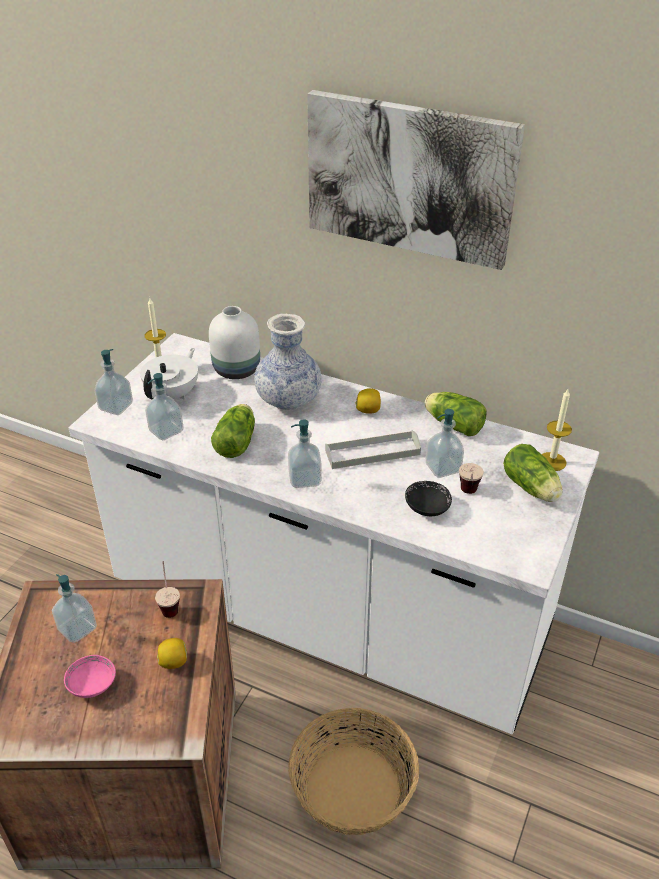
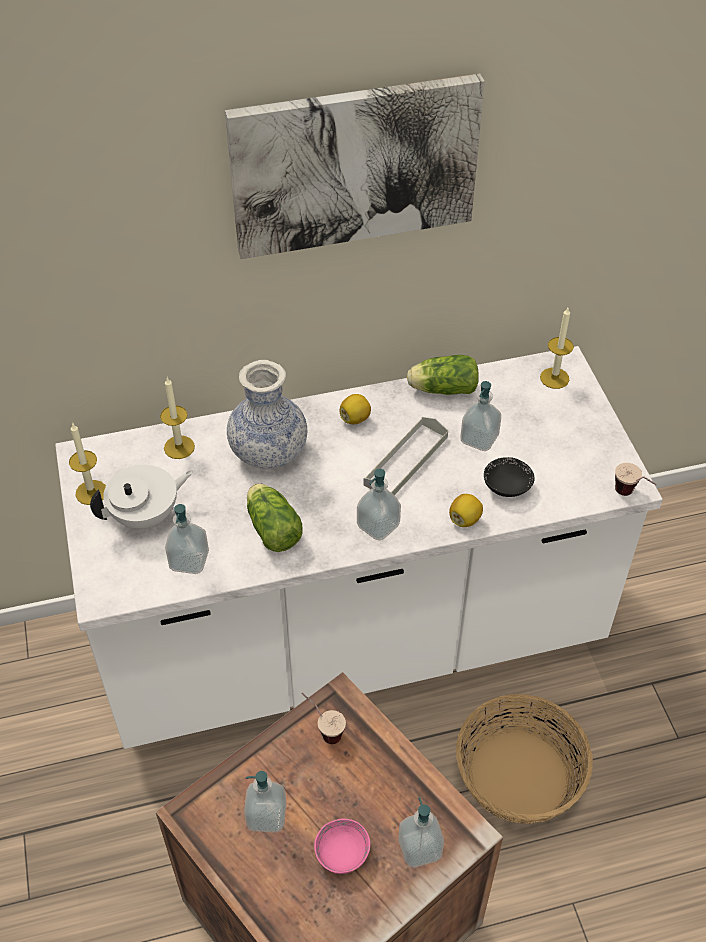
camera: 40 degrees left, 10 degrees up
(116, 407) = (102, 567): soap dispenser -> soap dispenser (420, 848)
(173, 394) = (146, 516): white teapot -> white teapot turned 75 degrees clockwise
(174, 662) = (388, 777): lemon -> lemon (465, 519)
(238, 369) = (179, 447): white vase -> candle
(468, 495) = (525, 452): cup -> cup (631, 496)
(532, 489) = (565, 414): lettuce -> none

